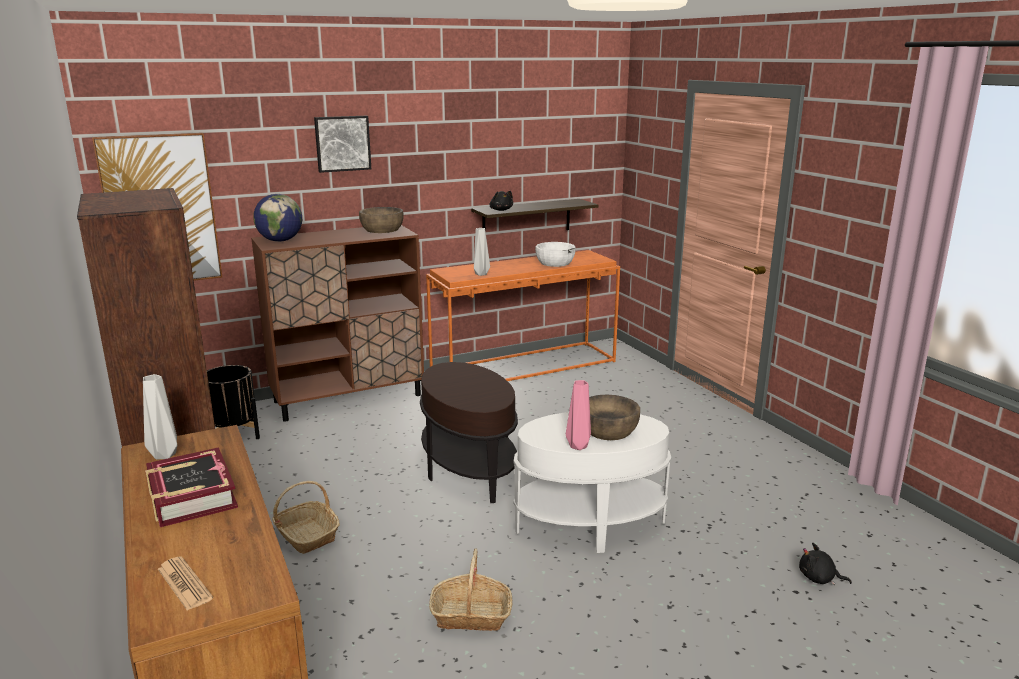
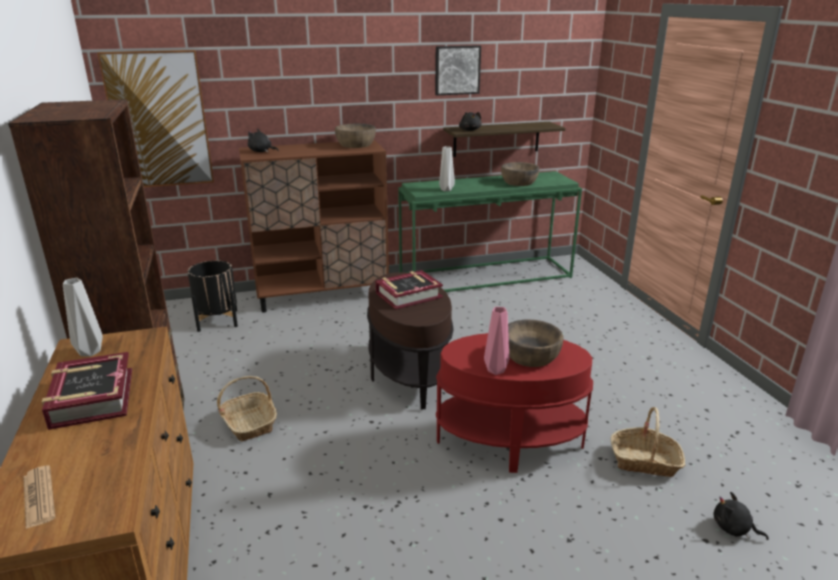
camera: 10 degrees right, 5 degrees up
(280, 241) = (261, 151): globe -> black plush toy
(342, 143) = (322, 62): picture -> picture (457, 70)
(466, 383) = (408, 295): none -> book
(471, 615) = (374, 523): basket -> basket (645, 461)
(524, 366) = (486, 276): orange console table -> green console table
(555, 263) = (519, 182): white bowl -> brown bowl
(589, 525) = (509, 442): white side table -> red side table

